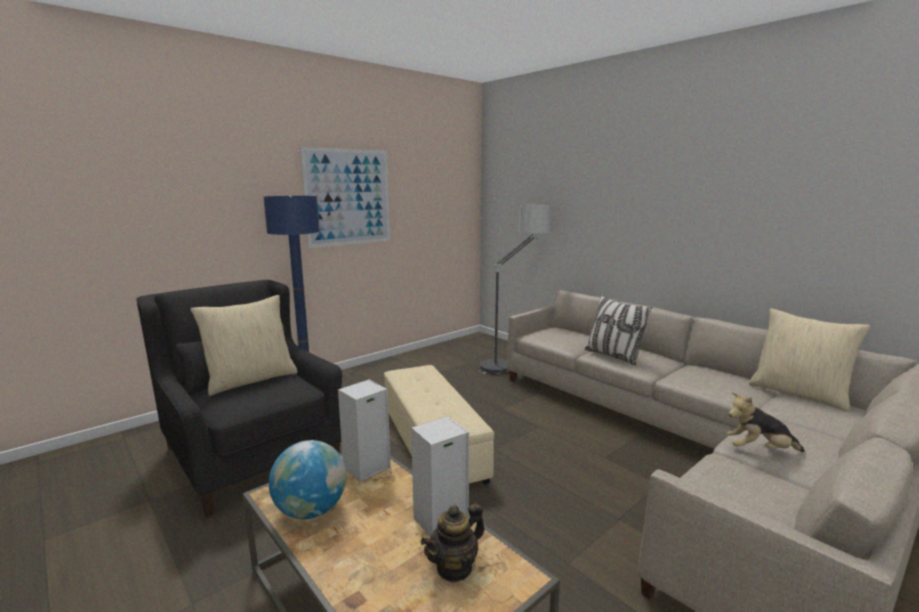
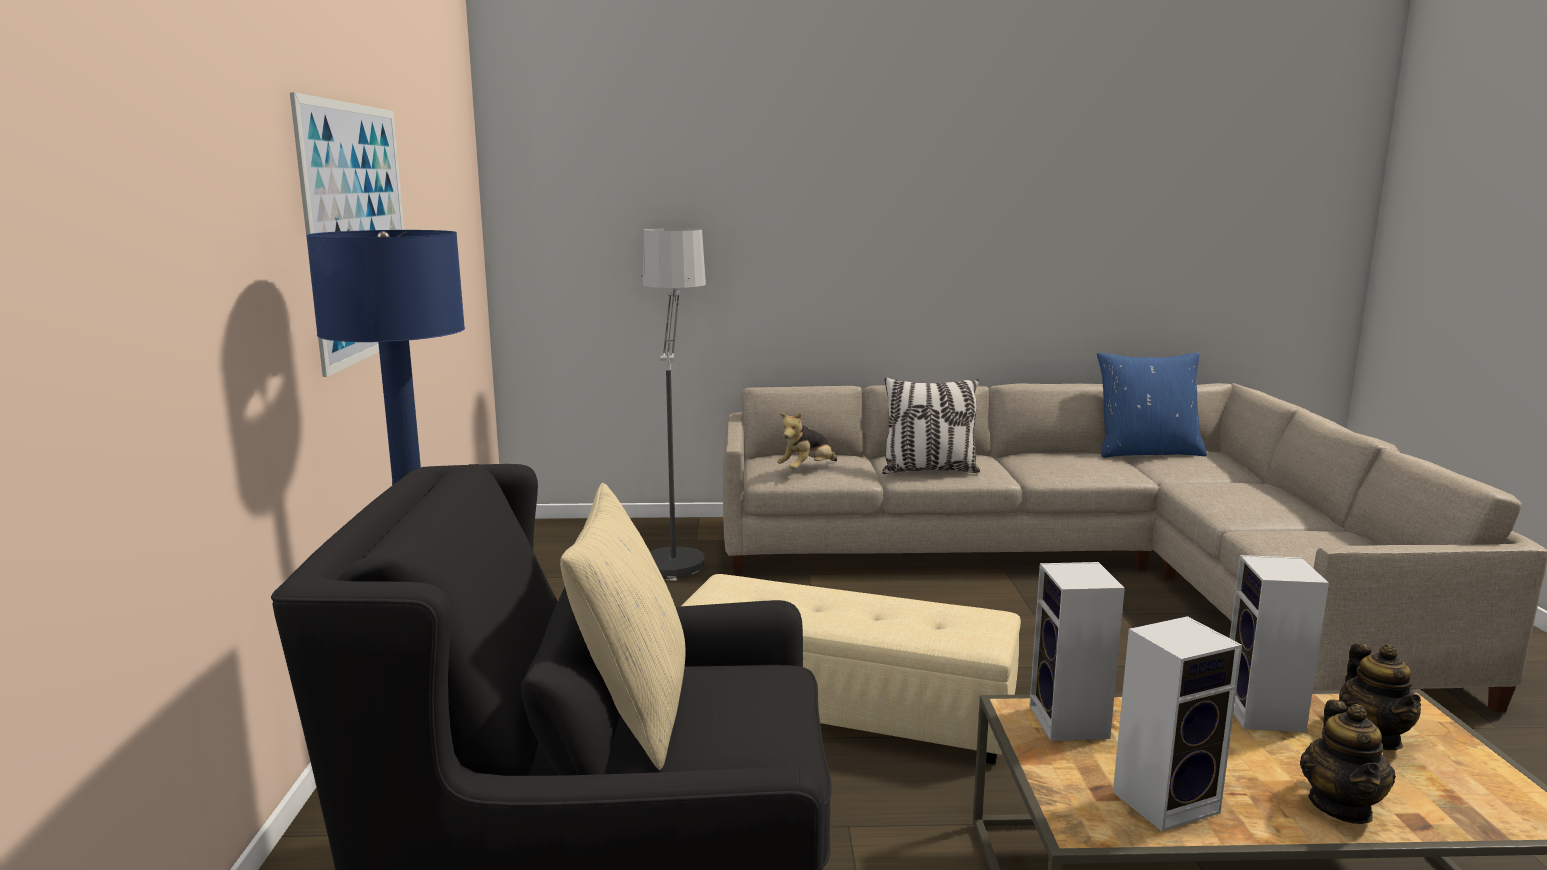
camera: 50 degrees left, 0 degrees up
(311, 510) = (1167, 800): globe -> speaker
(349, 568) = (1341, 806): none -> teapot
(759, 450) = (1252, 512): plush toy -> plush toy (807, 470)
(799, 393) = (1146, 452): beige pillow -> blue pillow

